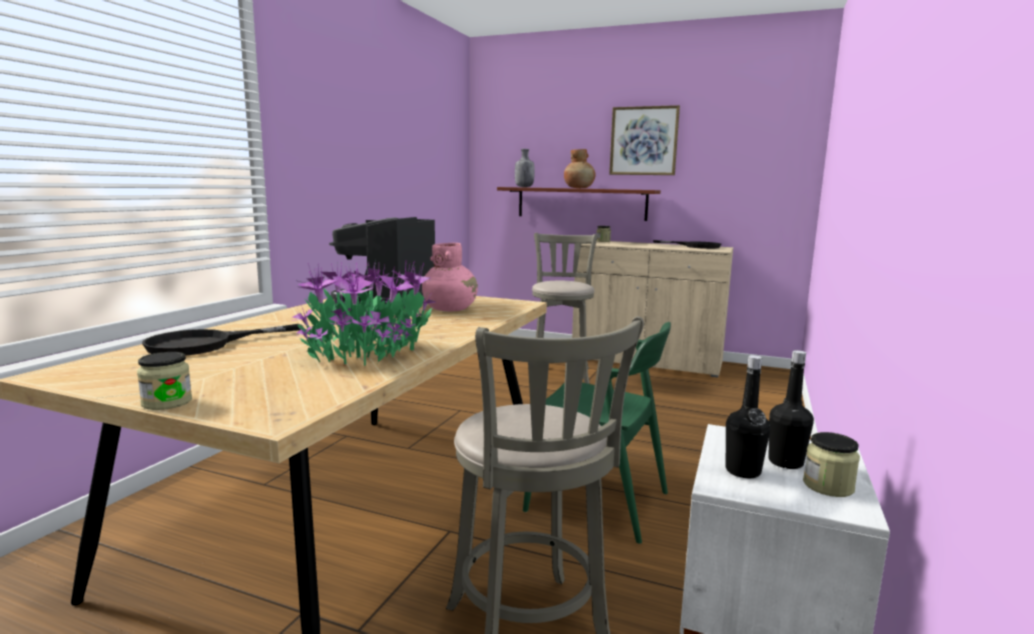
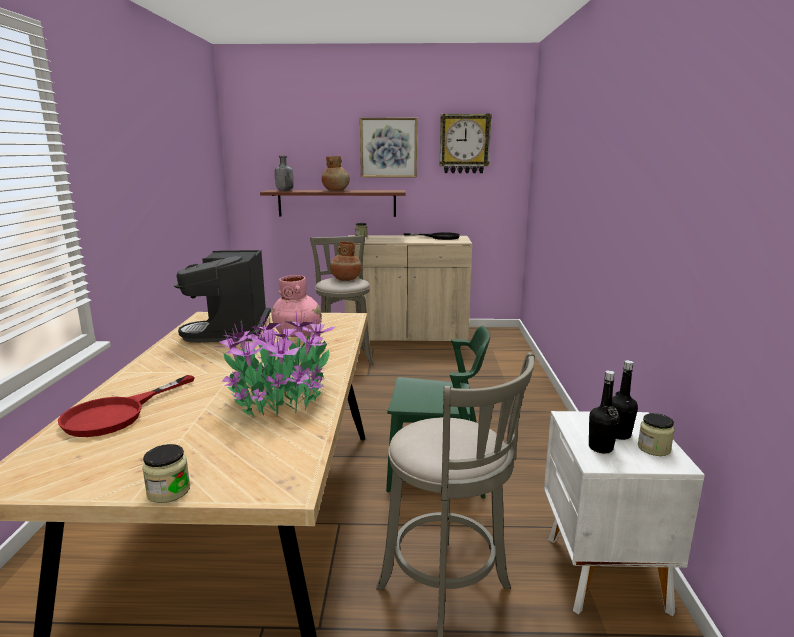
camera: 20 degrees left, 5 degrees up
(205, 344) = (116, 414): black frying pan -> red frying pan
(567, 282) = (345, 279): none -> brown vase
(737, 135) = (464, 144): none -> wall clock

